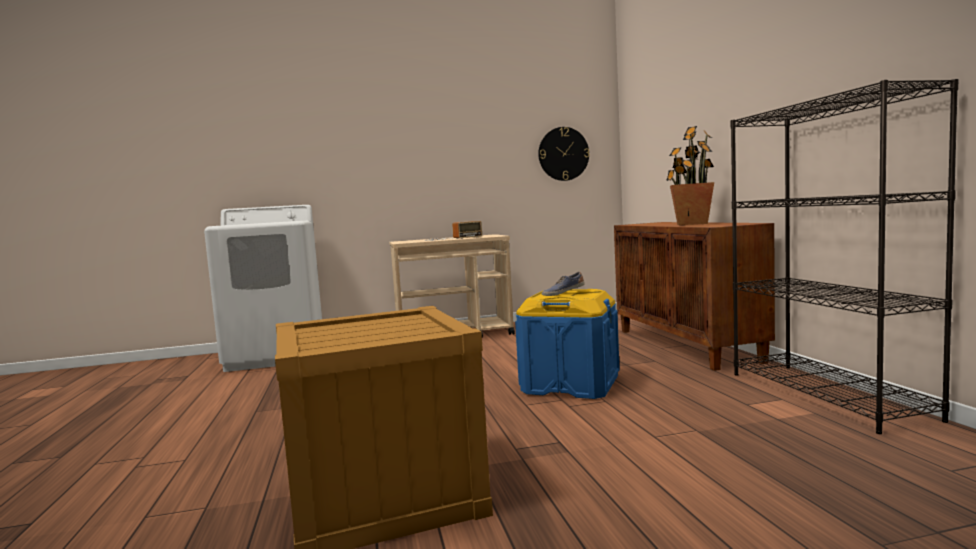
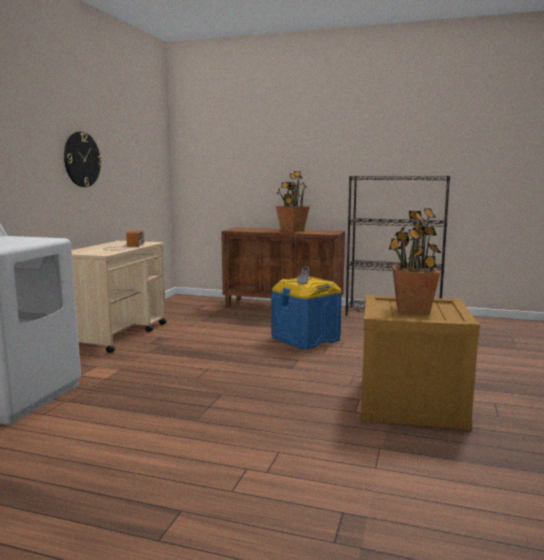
camera: 60 degrees left, 5 degrees up
(365, 331) = (412, 310): none -> potted plant
(563, 154) = (147, 170): wall clock -> wall clock (82, 159)

